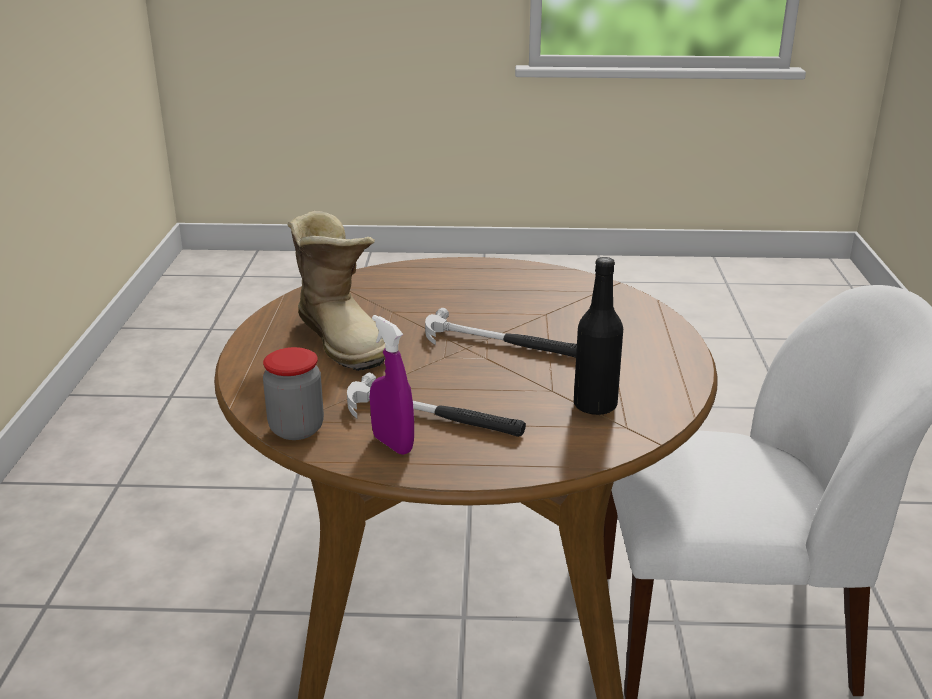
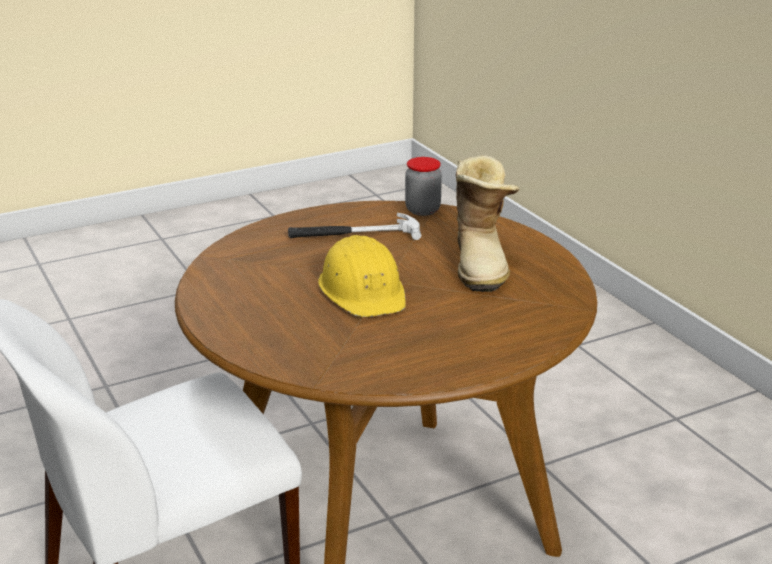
camera: 150 degrees right, 0 degrees up
(344, 338) = (482, 264): boot -> boot turned 120 degrees counterclockwise
(392, 444) = (359, 216): purple spray bottle -> none
(501, 343) = (363, 290): hammer -> yellow hard hat
(595, 406) = (256, 265): black bottle -> none

